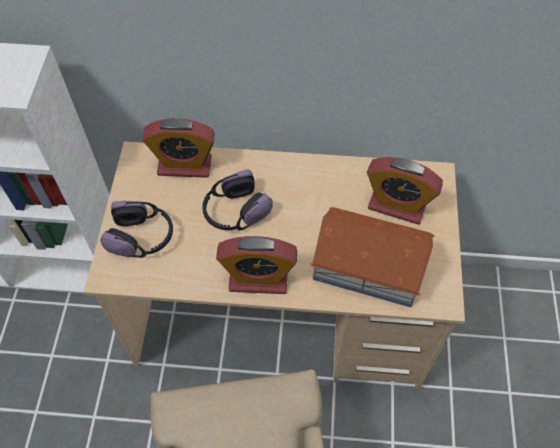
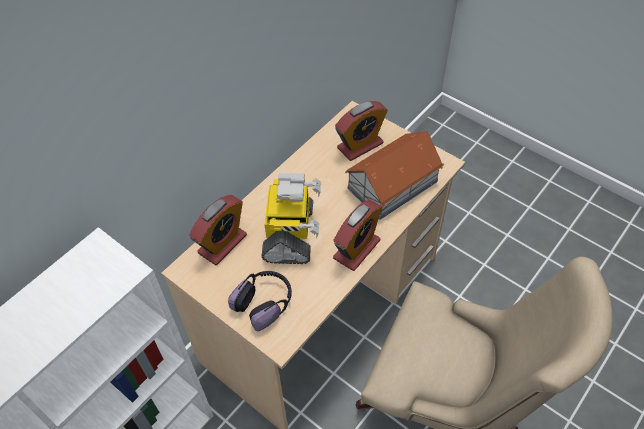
camera: 55 degrees left, 5 degrees down
(235, 211) = (290, 234): headphones -> toy robot

